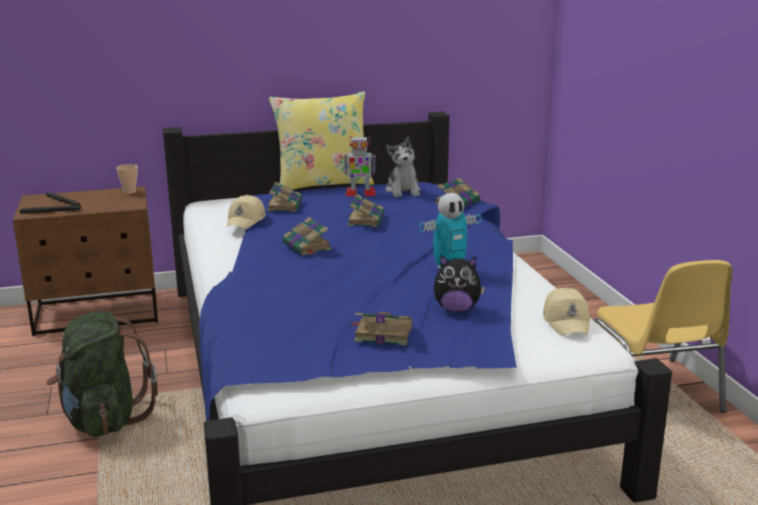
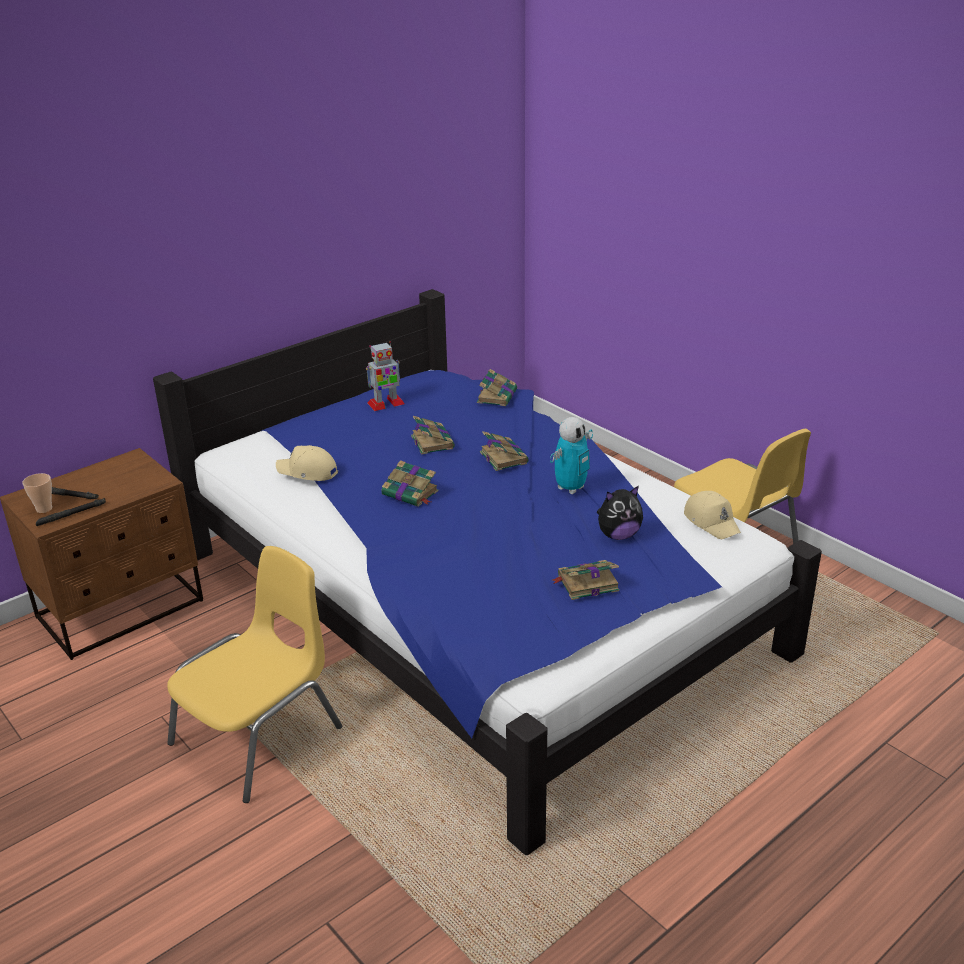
camera: 25 degrees left, 10 degrees up
(103, 420) = (260, 736): green backpack -> yellow chair
(129, 192) = (132, 461): cup -> cup (44, 509)
(246, 221) = (307, 472): beige cap -> beige cap turned 120 degrees clockwise
(285, 205) = (325, 439): book -> book (503, 457)
(323, 184) = (330, 397): yellow pillow -> none
(403, 191) = (426, 390): plush toy -> none

